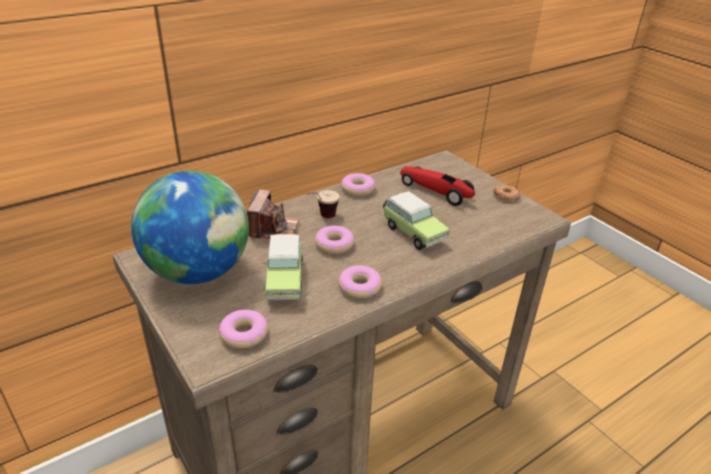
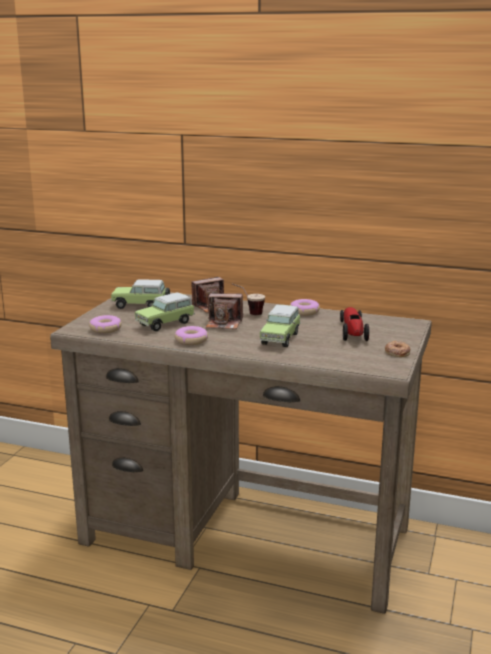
camera: 55 degrees right, 15 degrees down
(198, 271) = (141, 305): globe -> toy car
(334, 245) = (224, 324): donut -> camera

